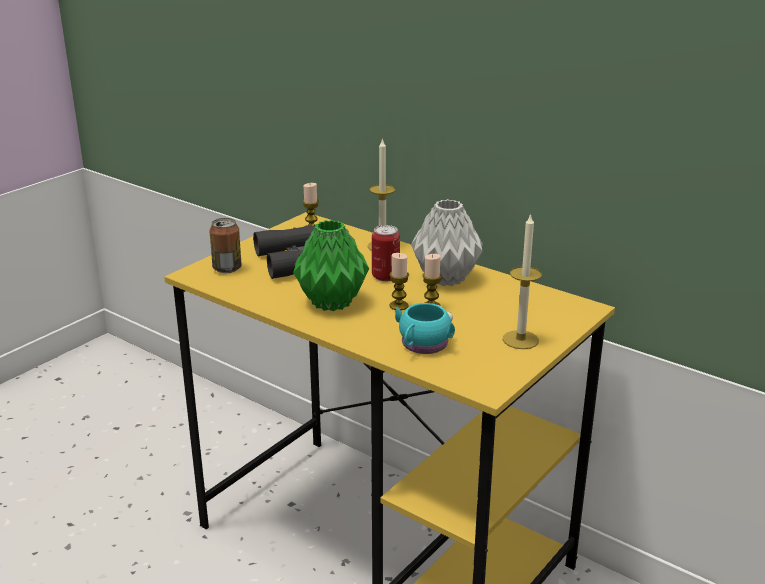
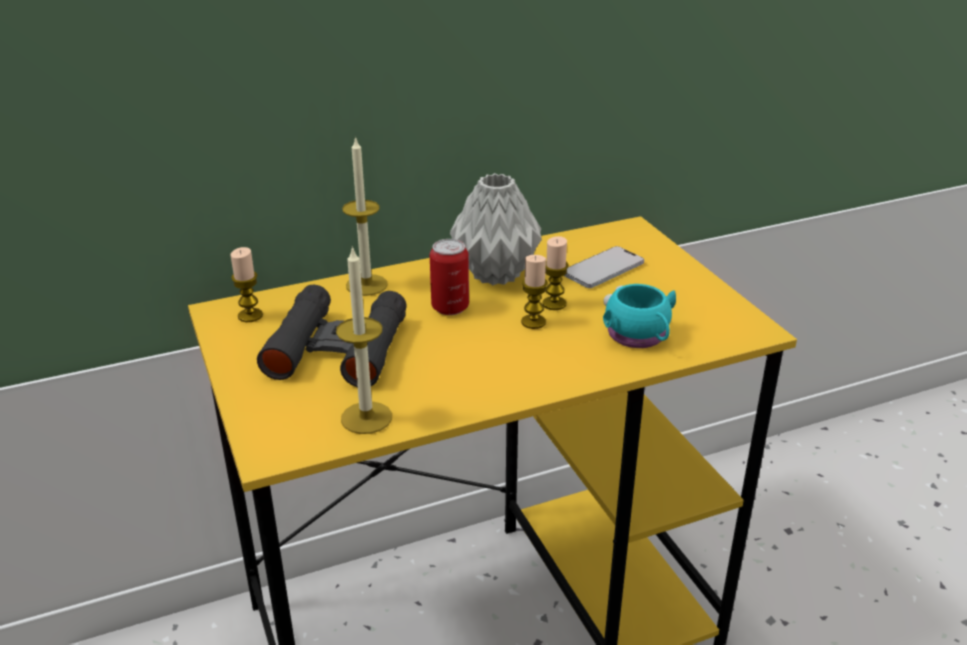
camera: 60 degrees left, 5 degrees up
(227, 268) = (290, 416): can -> none
(331, 303) = (482, 364): green vase -> none
(503, 312) = (603, 269): none -> phone
(520, 340) = (670, 280): candle -> candle (366, 417)

